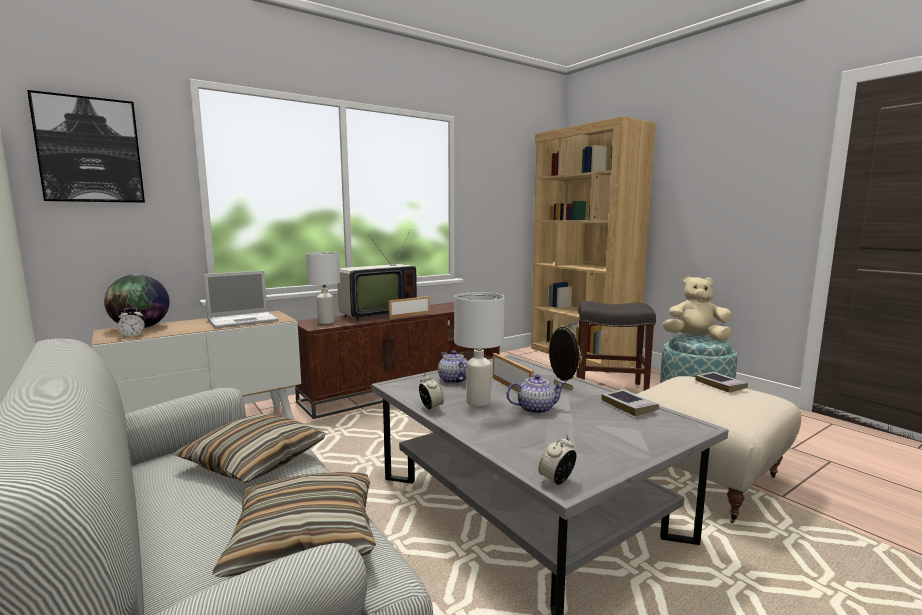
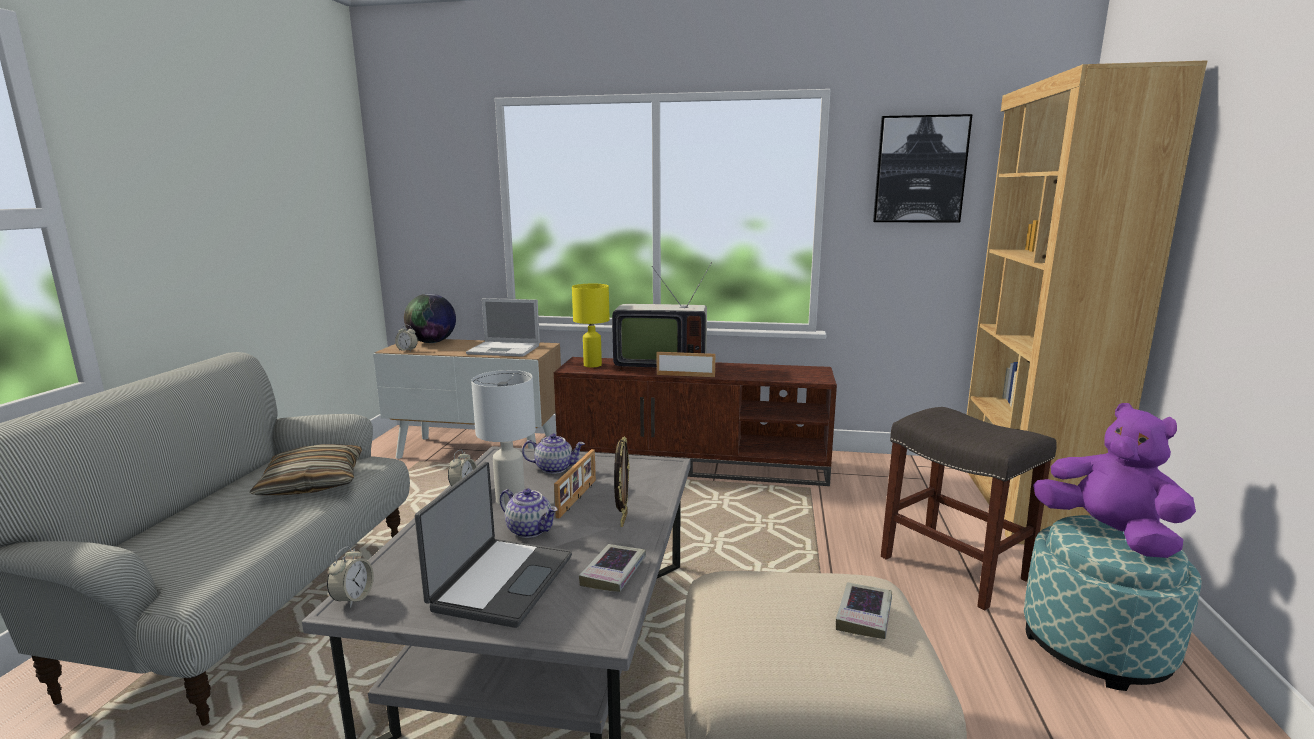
camera: 45 degrees right, 5 degrees up
(90, 150) = (420, 178): picture -> picture (920, 169)
(304, 538) = (212, 549): pillow -> none
(325, 322) = (592, 365): white table lamp -> yellow table lamp
(453, 380) = (555, 468): teapot -> teapot turned 75 degrees clockwise
(557, 480) = (353, 598): alarm clock -> alarm clock turned 105 degrees clockwise
(598, 433) = (500, 582): none -> laptop
(695, 338) = (1109, 534): beige plush toy -> purple plush toy

